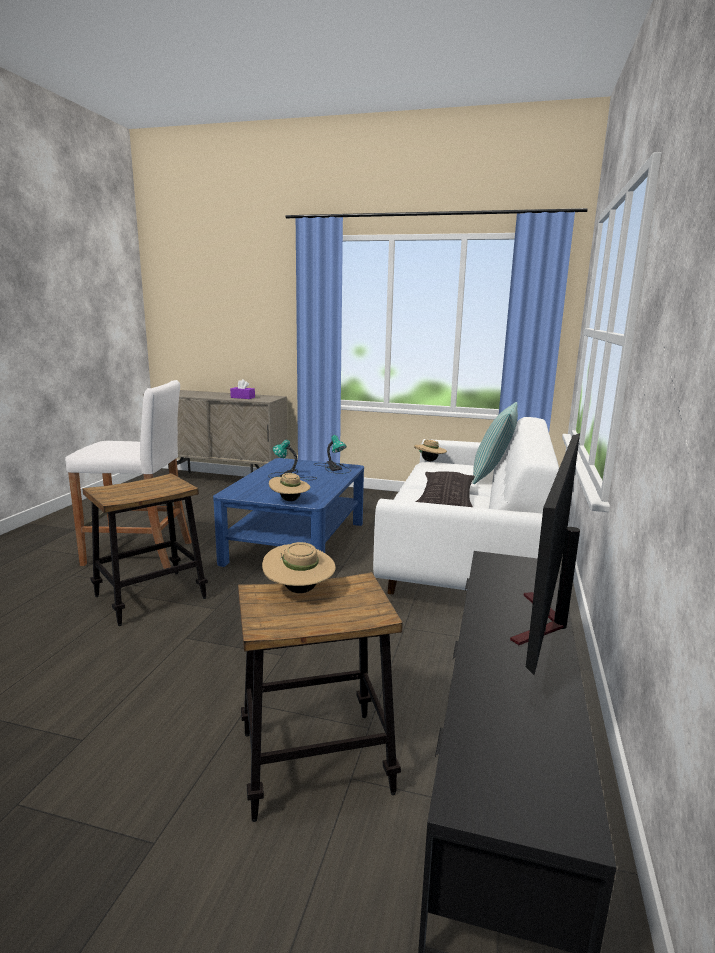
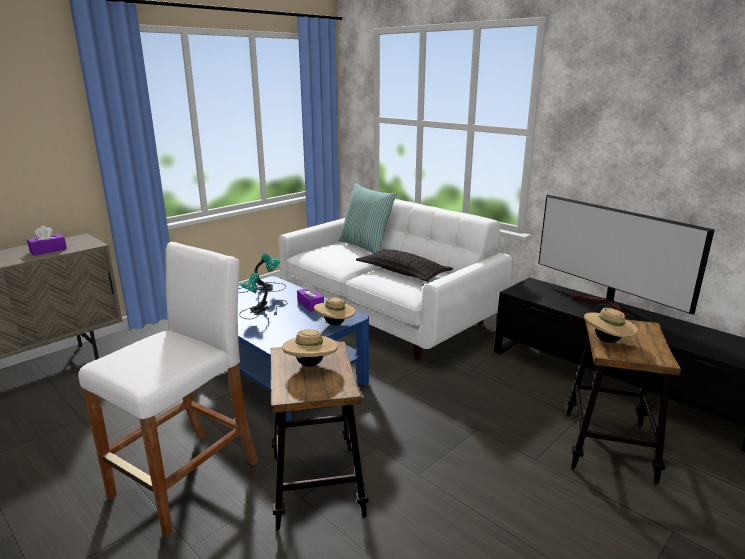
camera: 60 degrees left, 5 degrees up
(319, 486) = (310, 305): none -> purple tissue box
(429, 461) = (306, 252): beige hat -> beige hat (311, 364)

